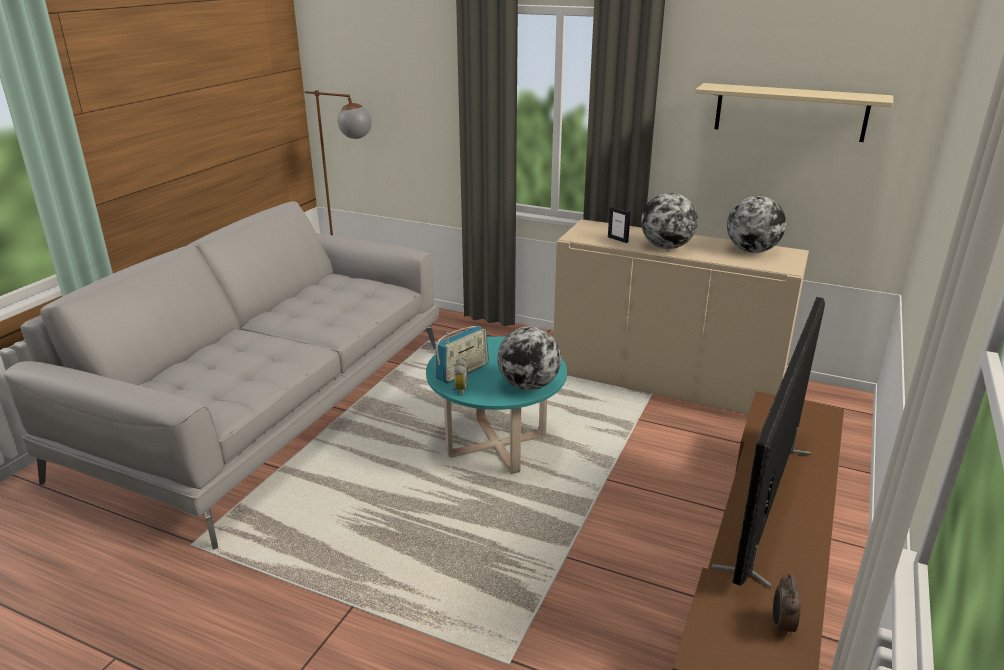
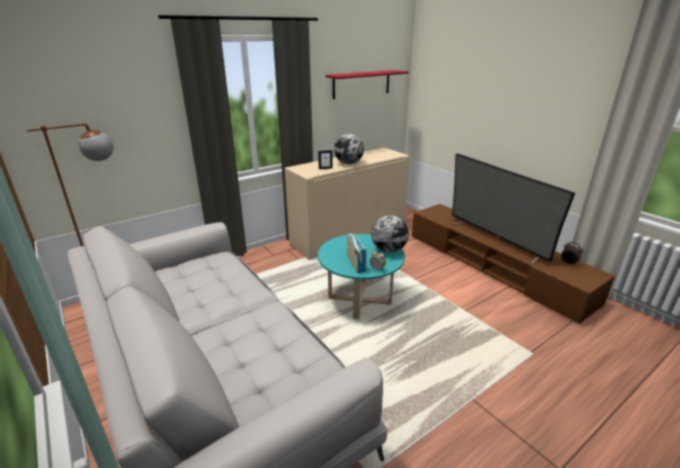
camera: 60 degrees left, 0 degrees up
(751, 251) = (373, 153): globe -> none
(790, 112) = (361, 84): beige shelf -> red shelf

